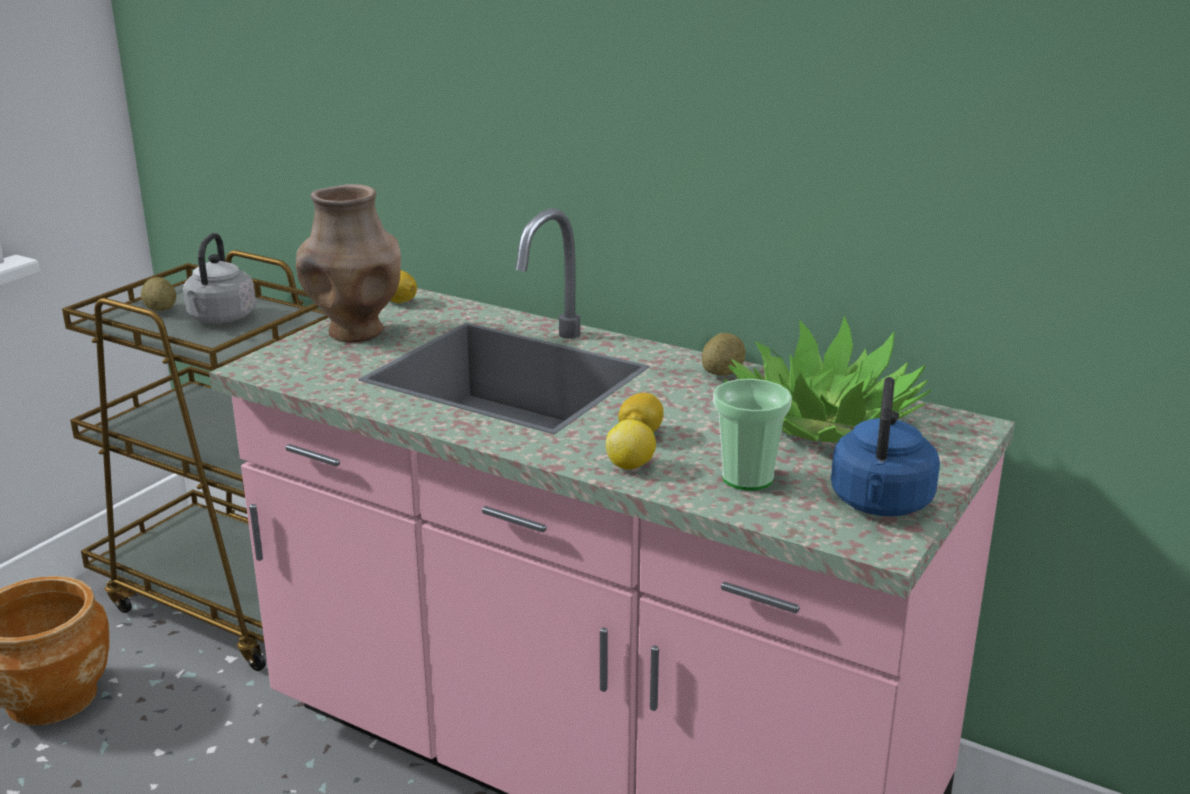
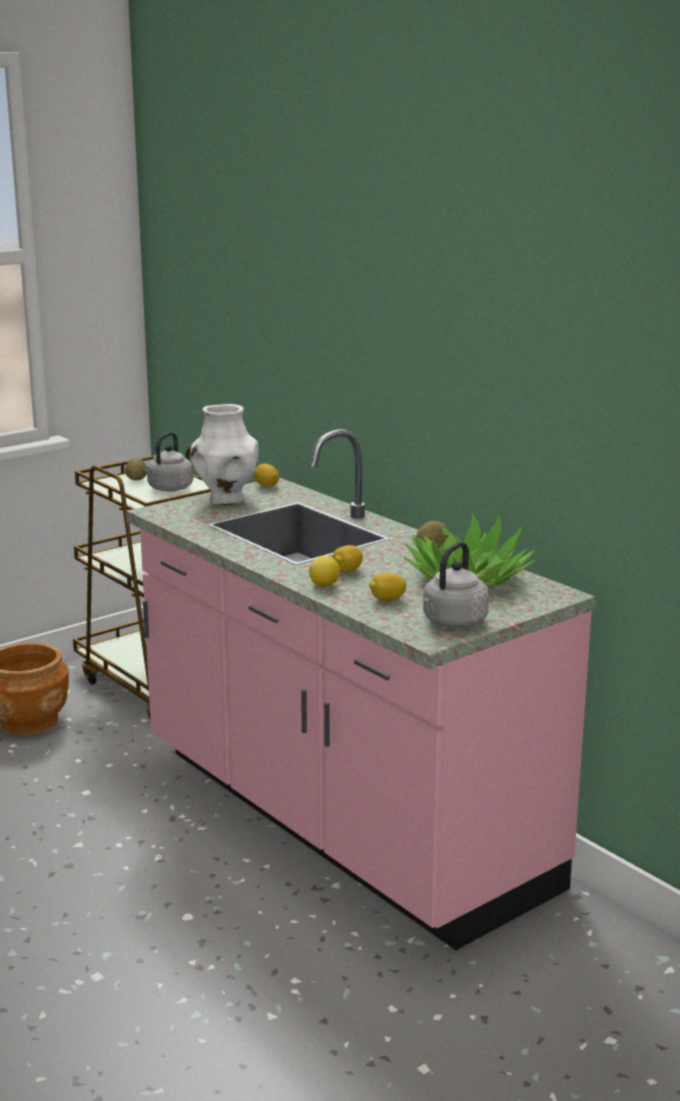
camera: 20 degrees right, 5 degrees down
(356, 332) = (226, 500): brown vase -> white vase
(747, 478) = (387, 600): cup -> lemon
(880, 504) = (453, 622): blue kettle -> grey kettle

